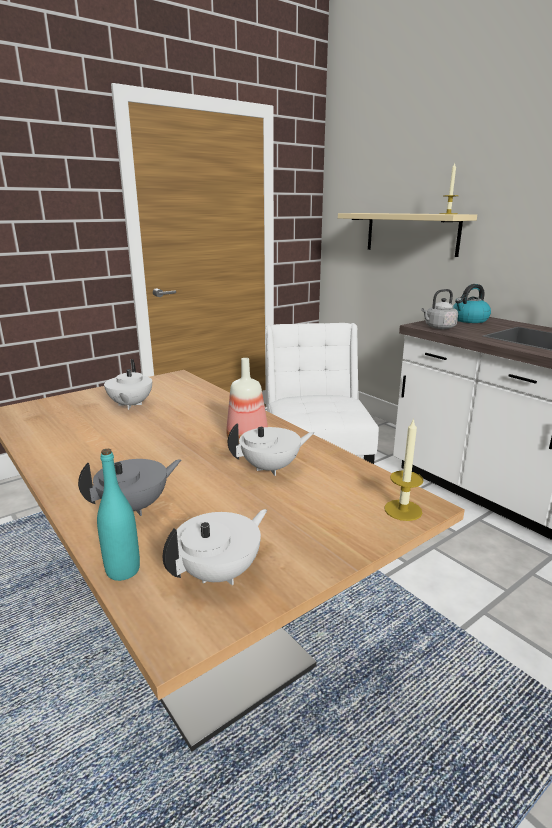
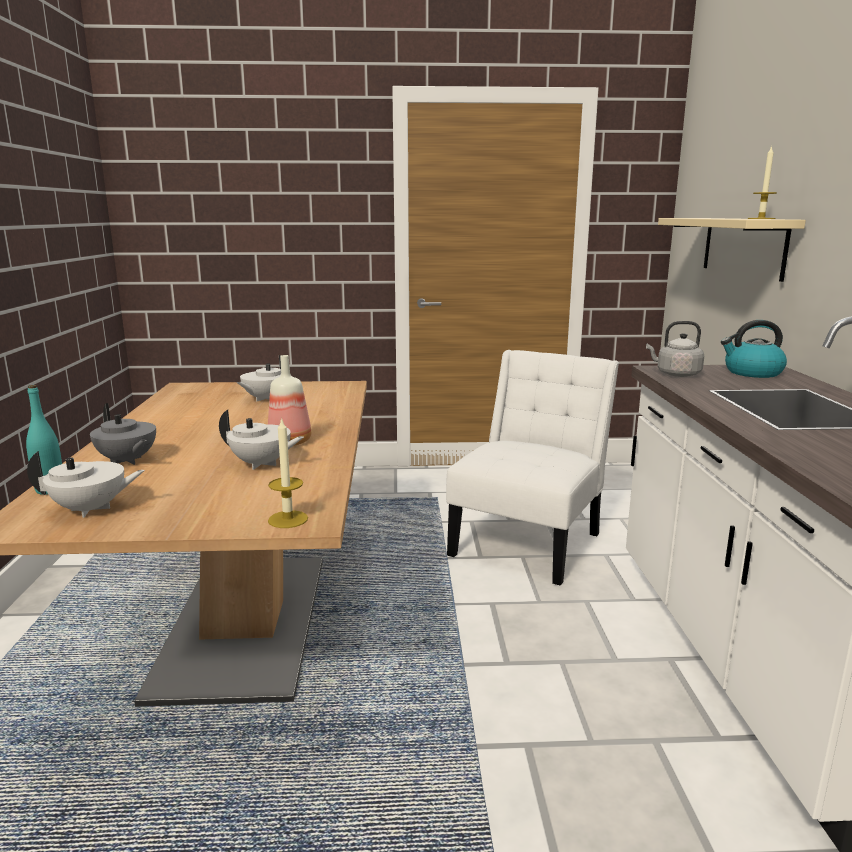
camera: 35 degrees right, 5 degrees down
(135, 507) = (127, 461): grey teapot -> grey teapot turned 45 degrees clockwise

